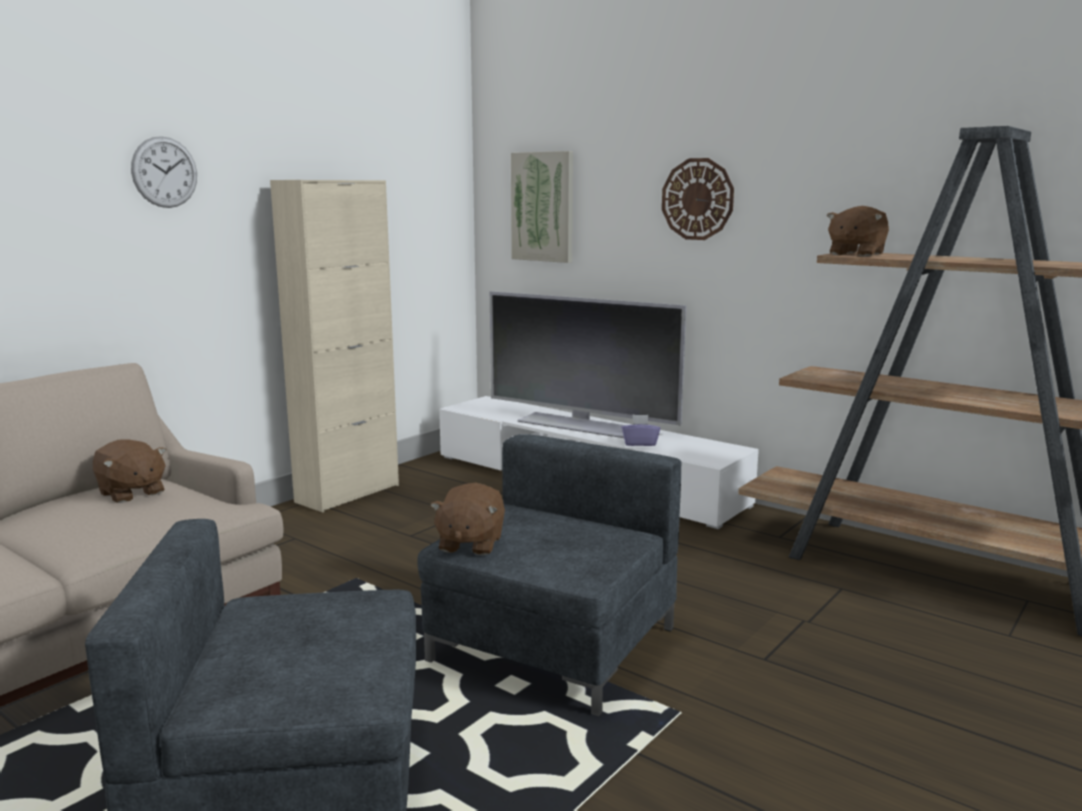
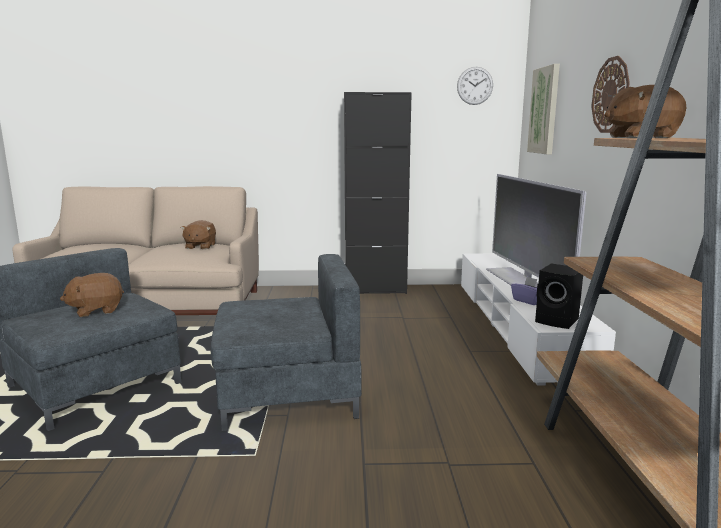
camera: 50 degrees right, 0 degrees up
(164, 172) = (282, 90): wall clock -> wall clock (475, 85)
(347, 493) = (375, 290): beige cabinet -> black cabinet
(470, 544) = (242, 305): brown plush toy -> brown plush toy (96, 310)
(707, 454) = (558, 321): none -> black speaker

